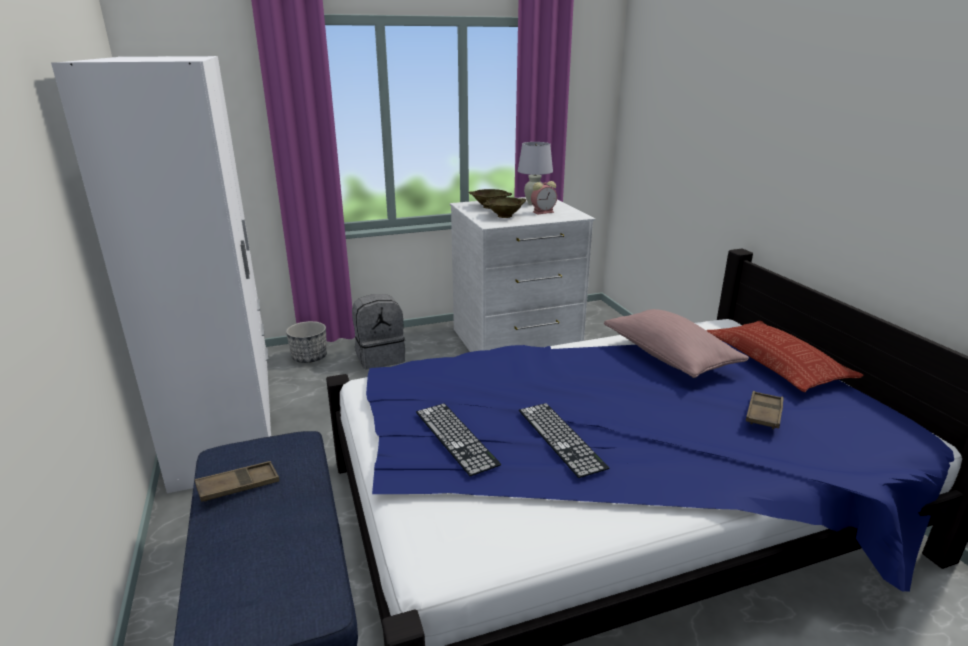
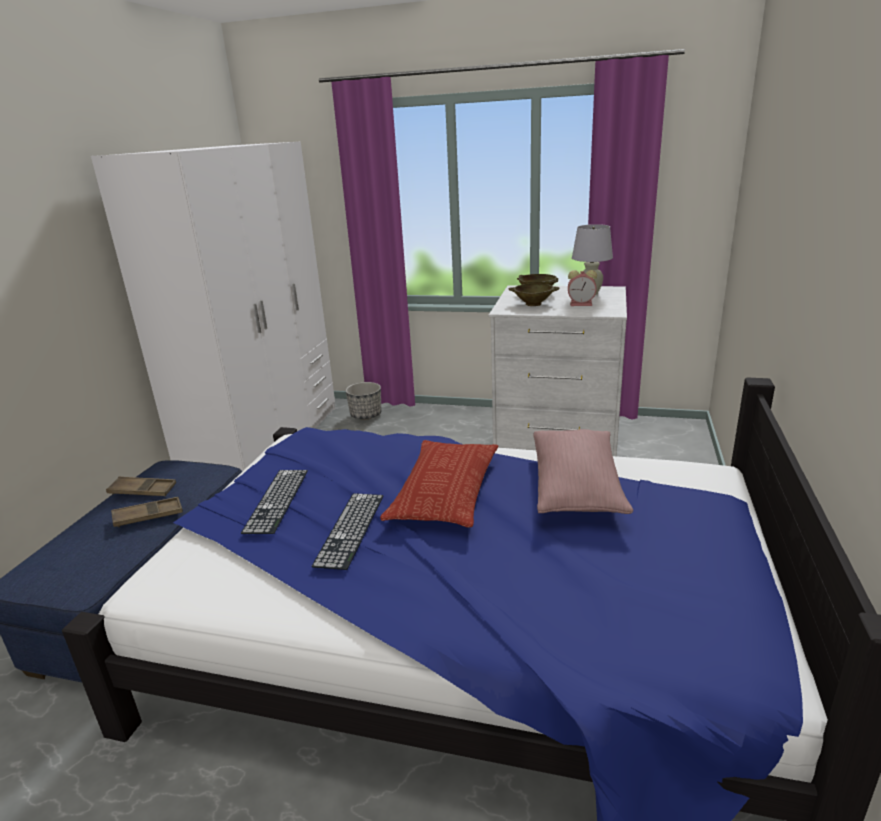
camera: 35 degrees right, 0 degrees up
(380, 357) = (419, 428): grey backpack -> none
(764, 414) = (581, 578): brown tray -> brown tray (148, 516)
(776, 363) = (700, 531): pillow -> pillow (445, 491)

